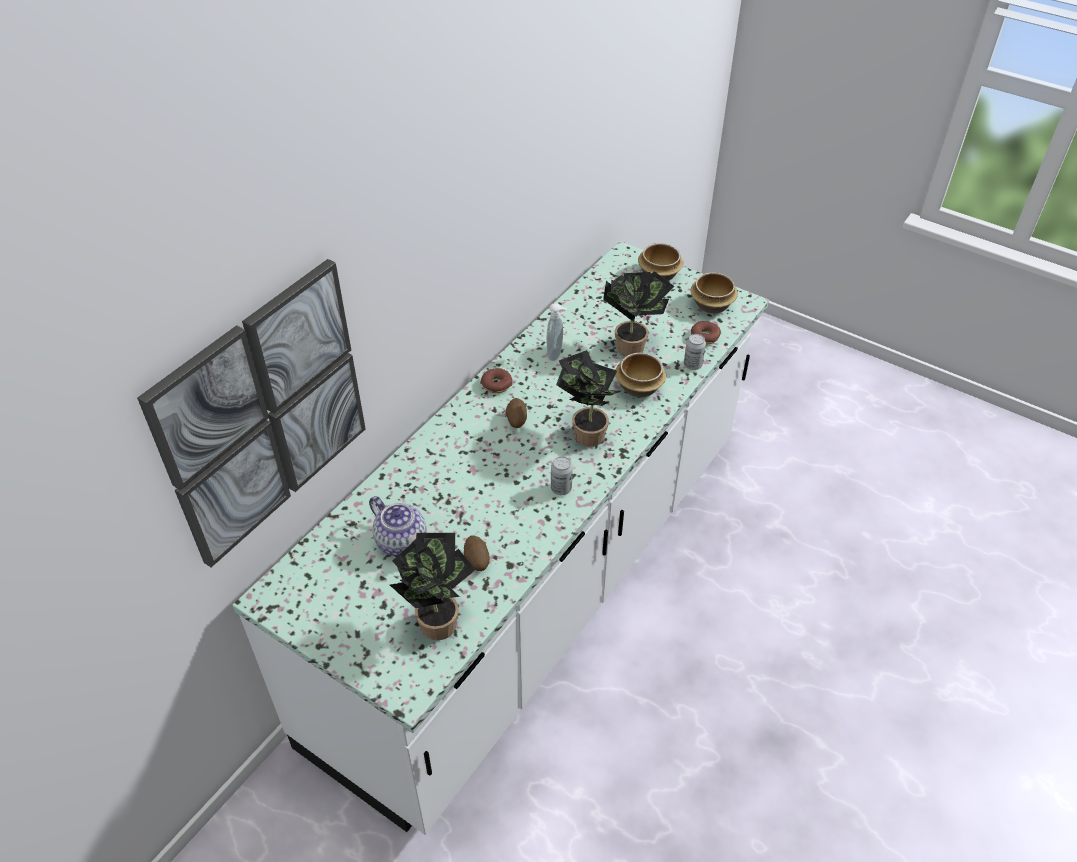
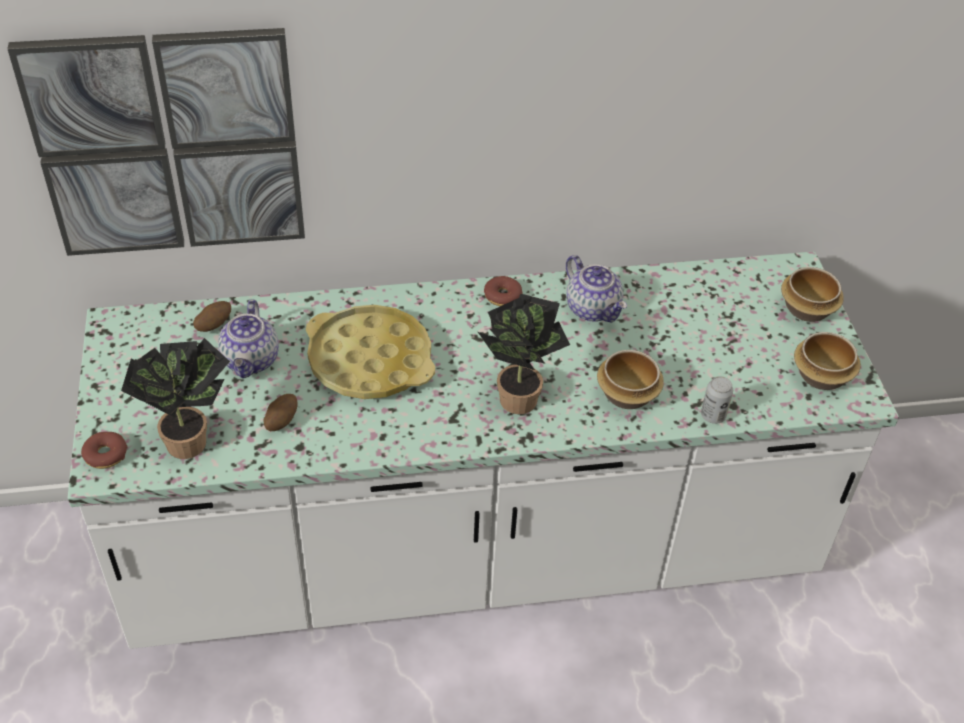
camera: 45 degrees right, 0 degrees up
(475, 481) = (370, 360): none -> yellow tray
(516, 420) = (474, 338): potato -> potato (214, 325)
(556, 354) = (593, 309): soap dispenser -> teapot
(561, 489) = (428, 423): can -> none
(632, 345) = (679, 353): potted plant -> none
(704, 337) = (767, 400): donut -> donut (105, 455)

